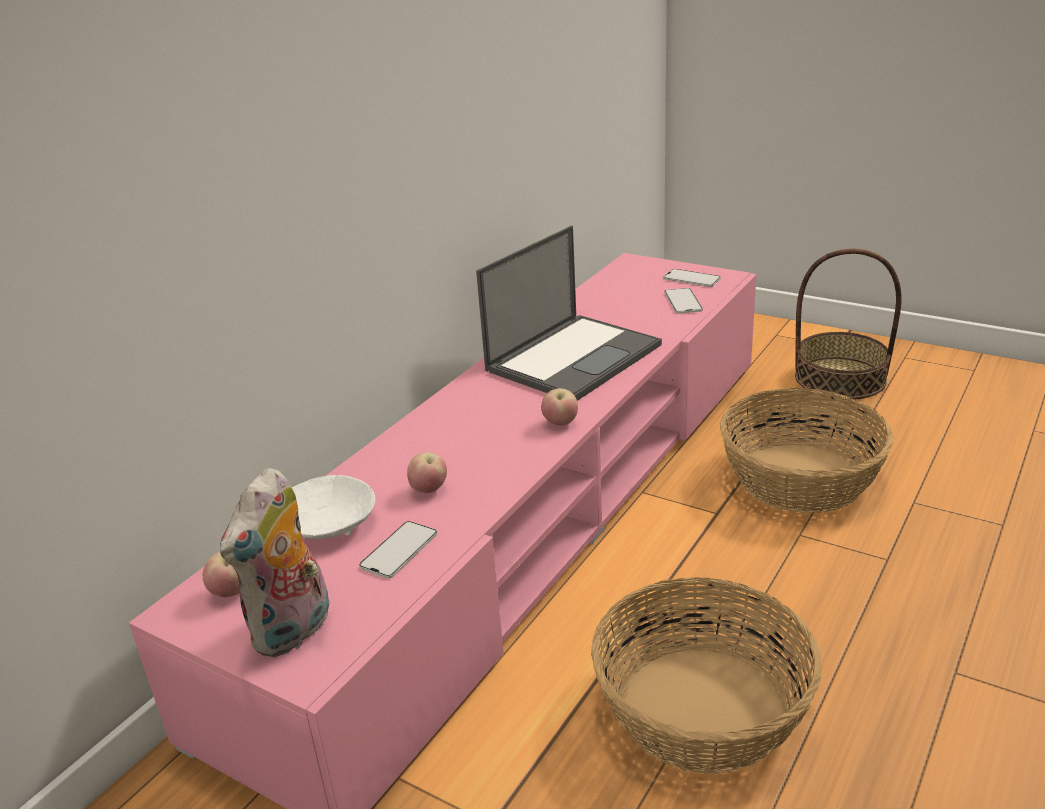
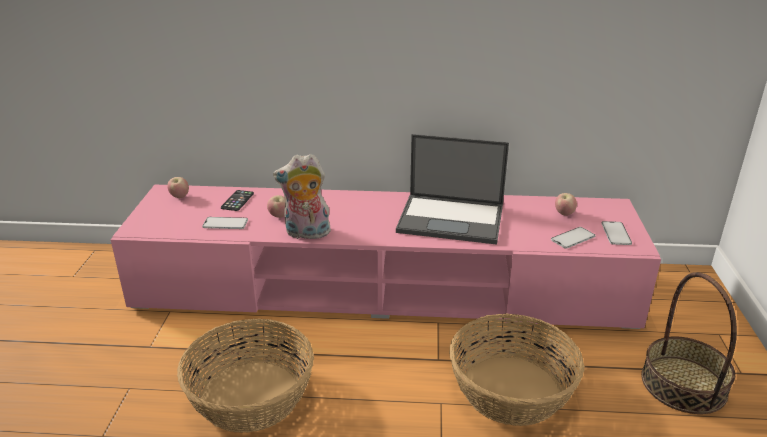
camera: 60 degrees right, 0 degrees up
(294, 631) = (158, 218): plush toy -> plush toy (306, 234)
(327, 524) = (237, 201): white bowl -> phone
(560, 423) = (369, 234): apple -> apple (564, 214)

